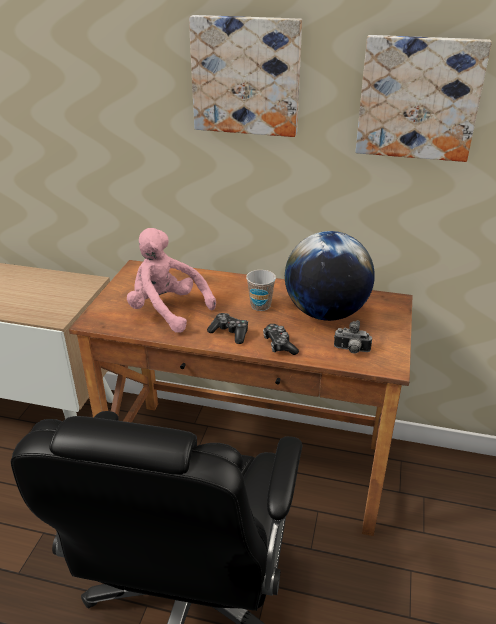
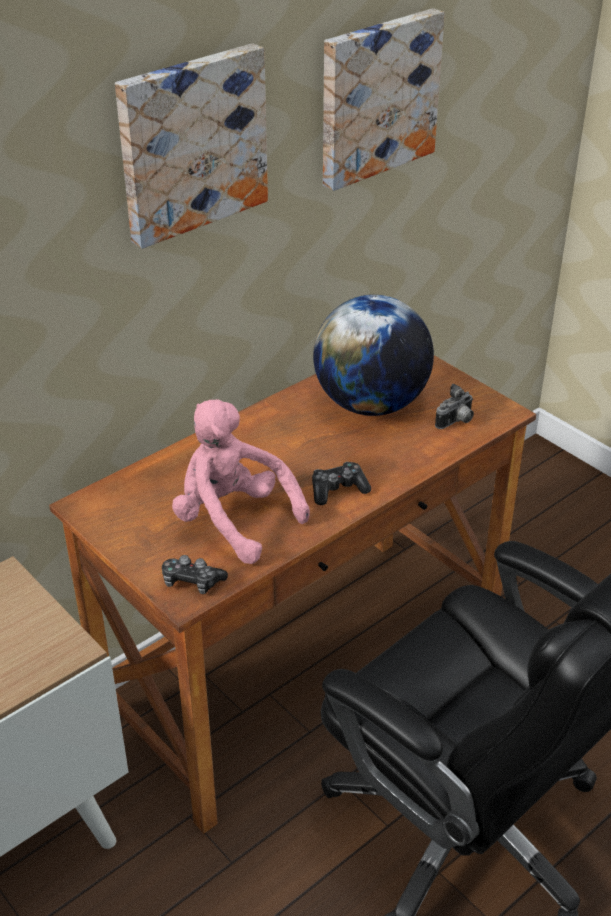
camera: 55 degrees left, 5 degrees up
(167, 310) = (233, 520): pink plush toy -> pink plush toy turned 60 degrees clockwise
(260, 306) = (305, 442): cup -> none
(279, 345) = (398, 464): game controller -> game controller (192, 582)

